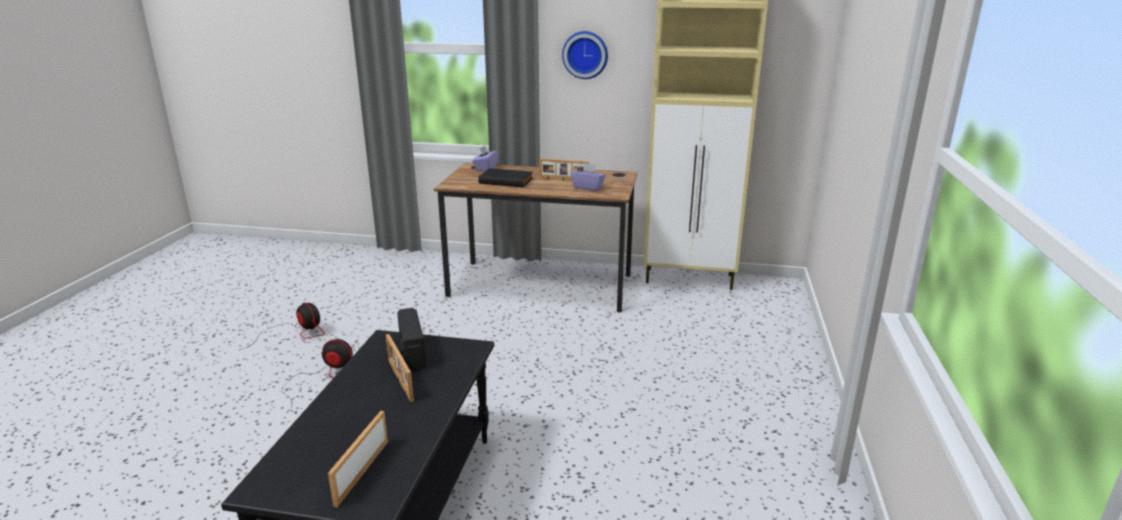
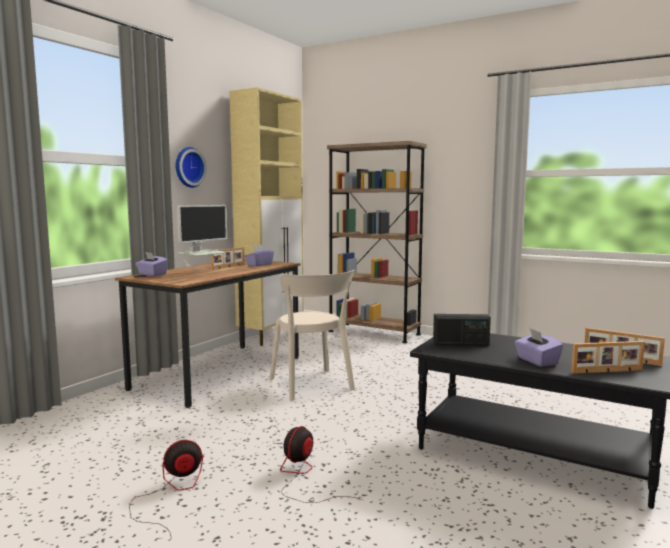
camera: 70 degrees left, 15 degrees down
(345, 405) = (536, 361): none -> purple tissue box
(399, 380) = (501, 348): picture frame -> picture frame (607, 371)
(507, 180) = (202, 273): black book -> monitor
(533, 339) = (312, 385): none -> beige chair
(786, 340) = (374, 333): none -> brown bookcase

